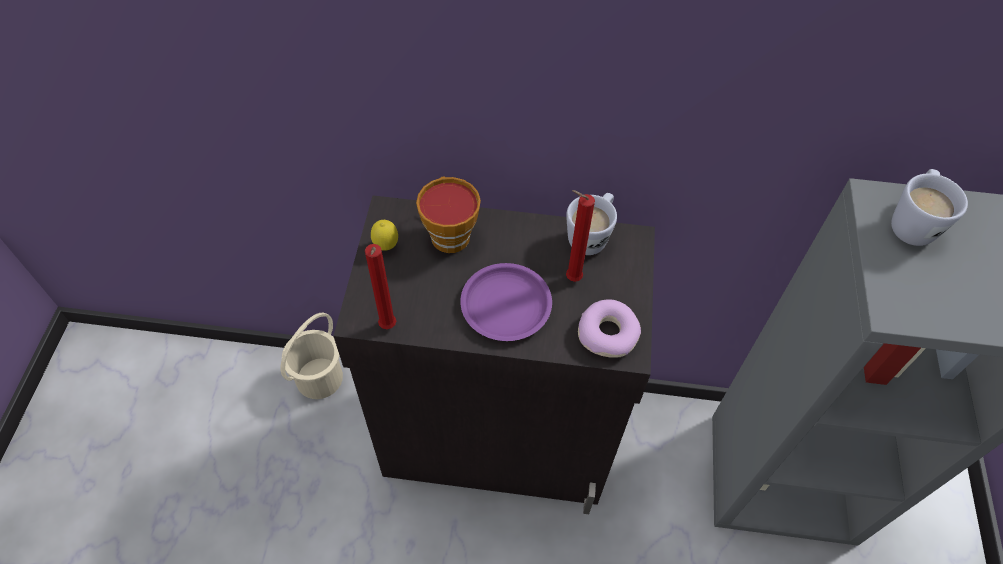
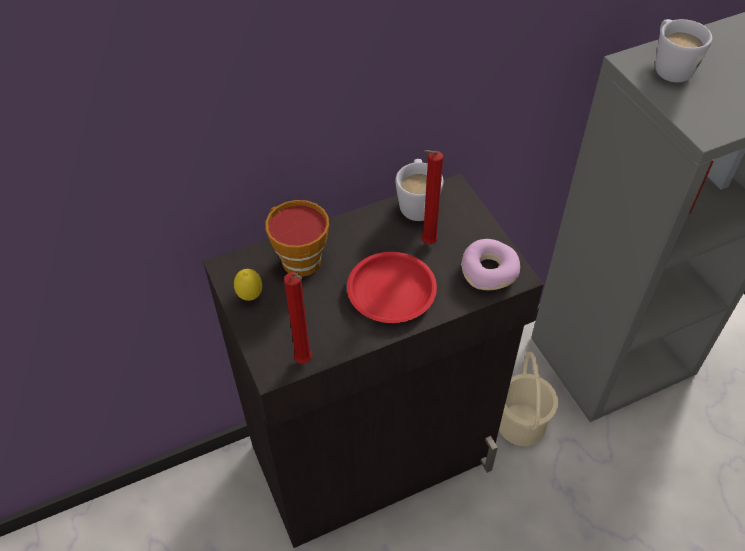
camera: 30 degrees left, 5 degrees down
(318, 377) = (172, 497): beige bucket -> beige bucket (520, 425)
(506, 305) = (392, 291): purple plate -> red plate

